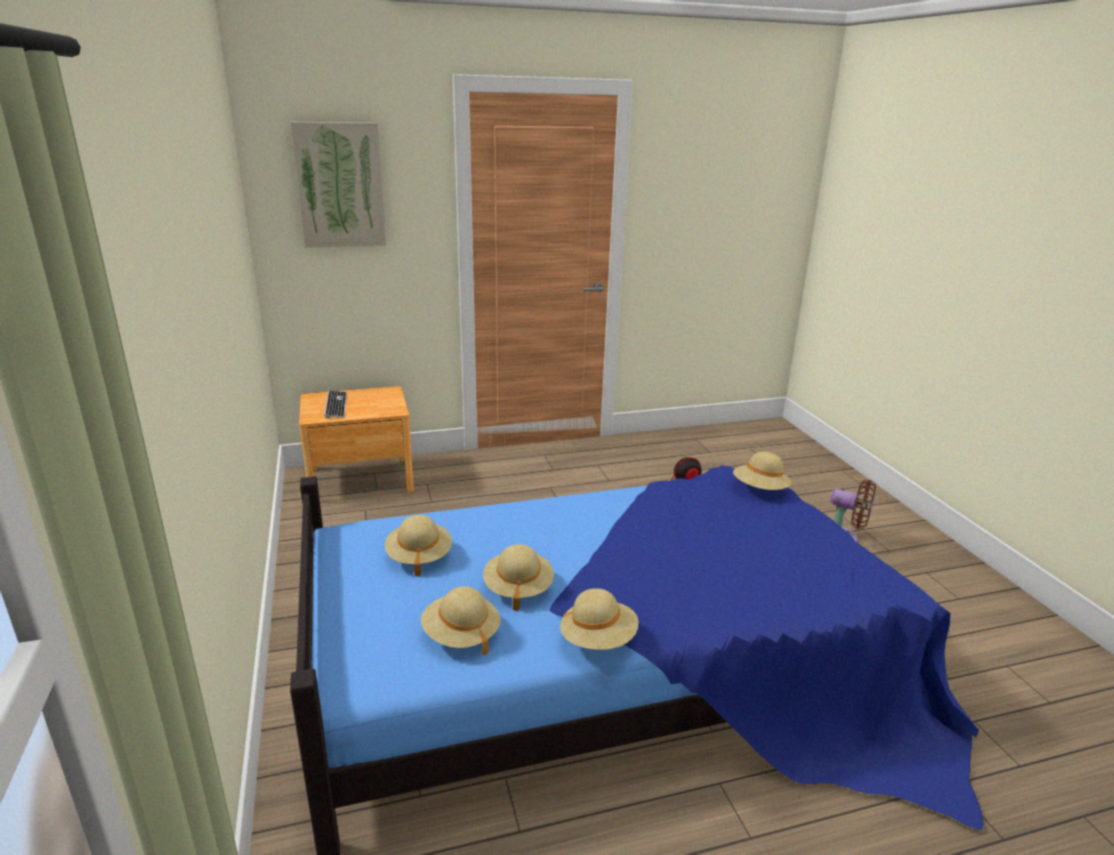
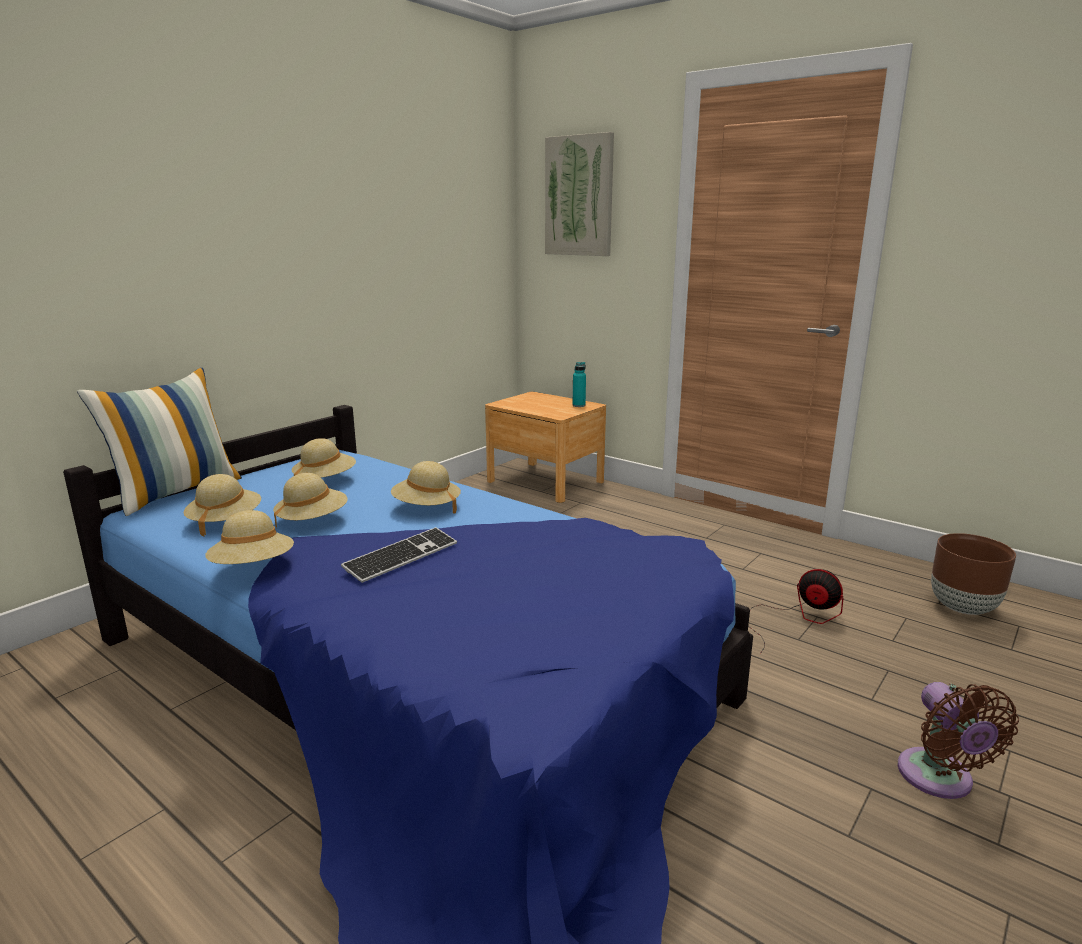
camera: 55 degrees right, 5 degrees down
(321, 651) = (176, 492): none -> pillow
(336, 405) = (532, 402): keyboard -> keyboard (401, 557)
(383, 395) = (578, 405): none -> turquoise bottle
(721, 449) = (963, 608): none -> brown planter
(760, 489) = (675, 571): beige hat -> beige hat (426, 507)

